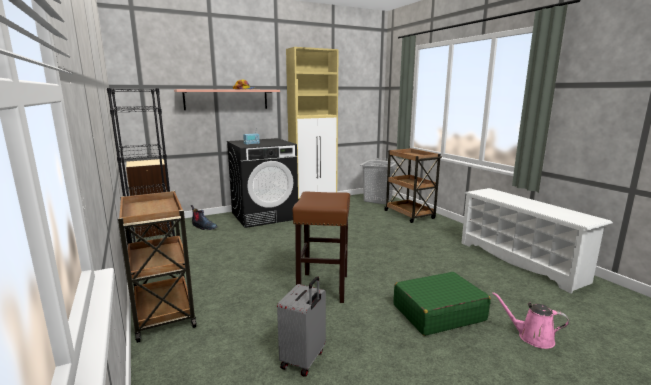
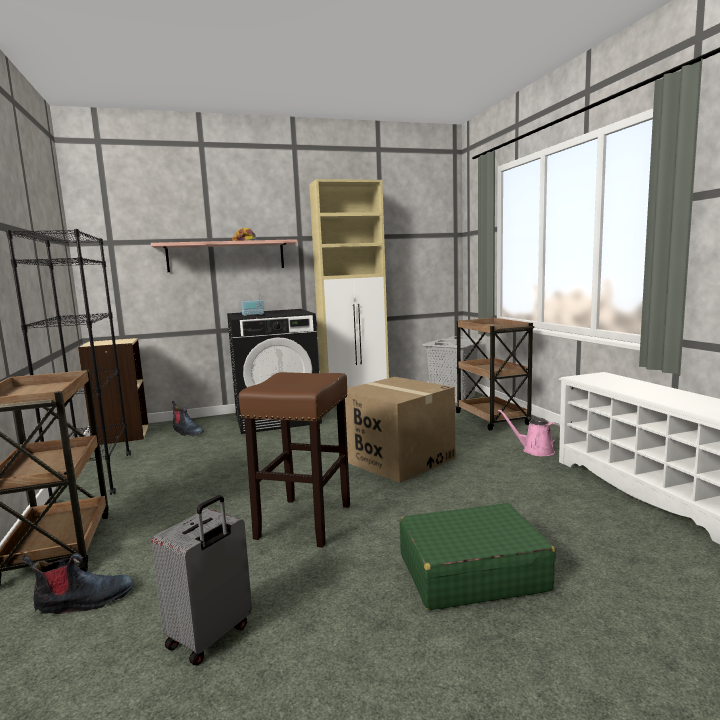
camera: 10 degrees right, 5 degrees down
(207, 346) = (83, 602): none -> boot
(361, 244) = (397, 459): none -> cardboard box
(532, 337) = (628, 628): pink watering can -> pink watering can (535, 450)

